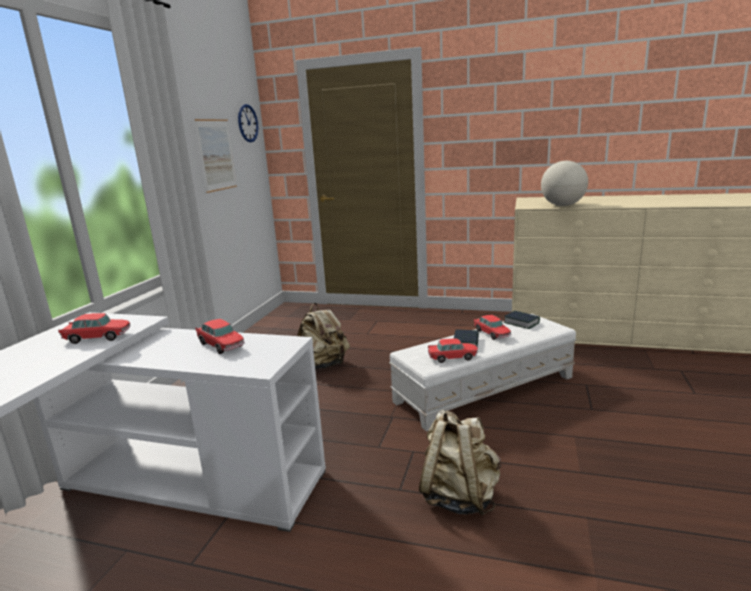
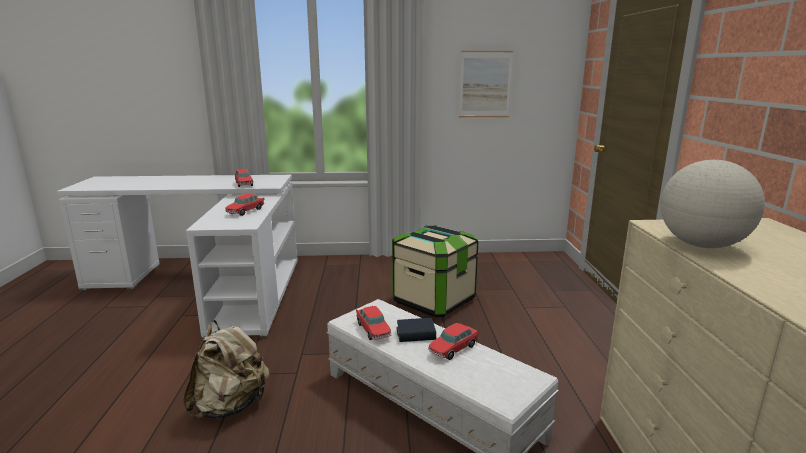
camera: 70 degrees right, 0 degrees up
(247, 123) = (552, 54): wall clock -> none
(323, 365) = (433, 300): beige backpack -> storage box
(521, 323) = (505, 368): book -> none

